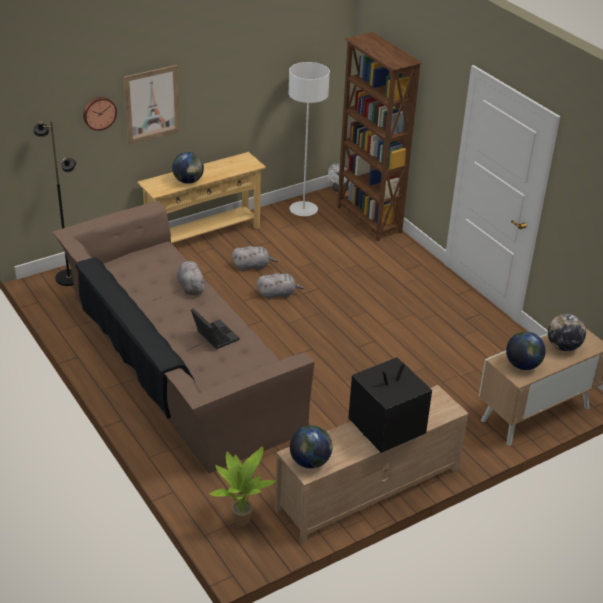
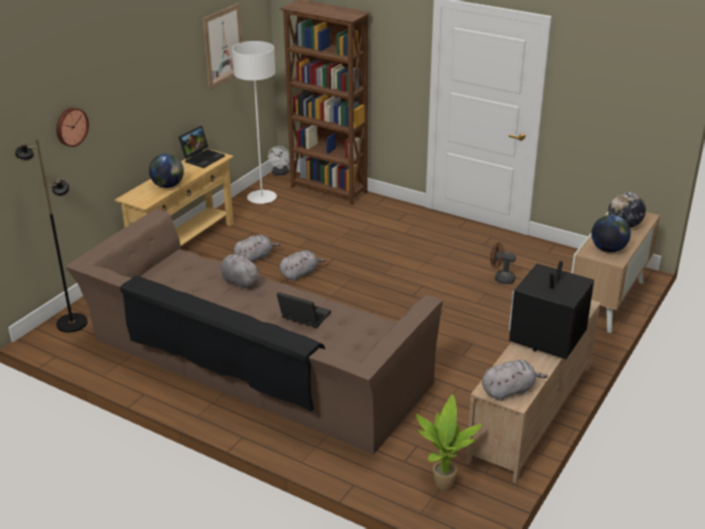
camera: 25 degrees left, 5 degrees down
(152, 104) = (117, 109): picture -> picture (223, 46)
(238, 161) = (202, 158): none -> laptop
(310, 461) = (509, 391): globe -> grey plush toy
(452, 358) = (501, 278): none -> brown fan

